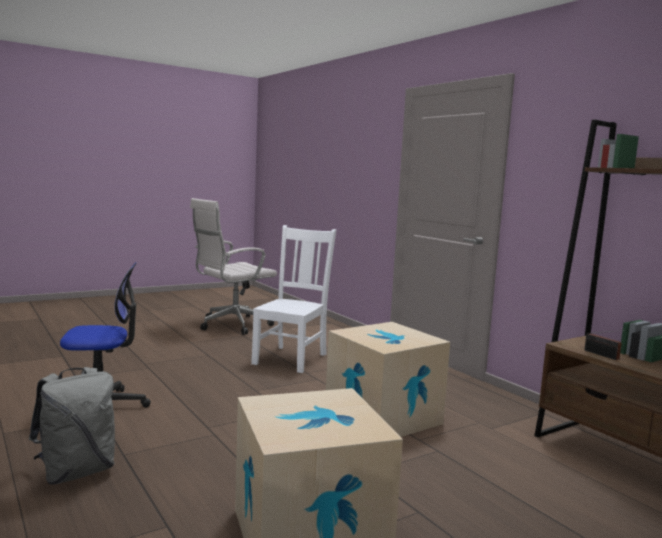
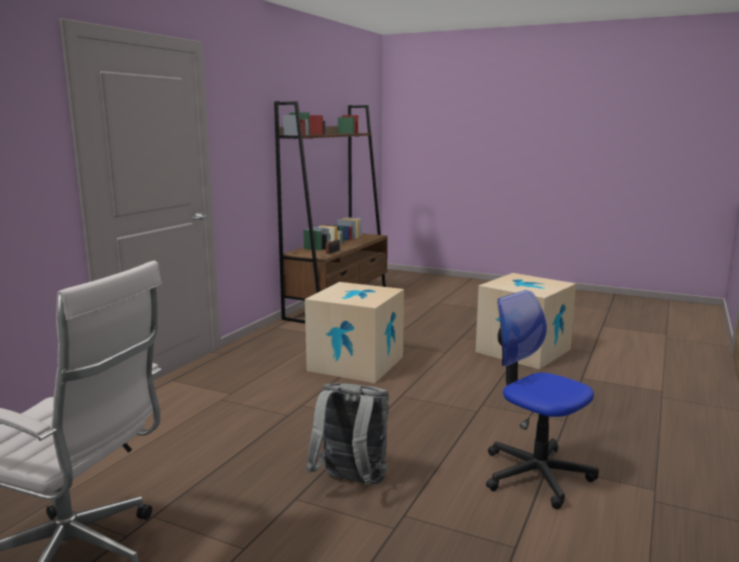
camera: 120 degrees left, 5 degrees up
(76, 472) = (609, 423): grey backpack -> grey backpack (351, 483)
(291, 358) = (243, 438): white chair -> none

